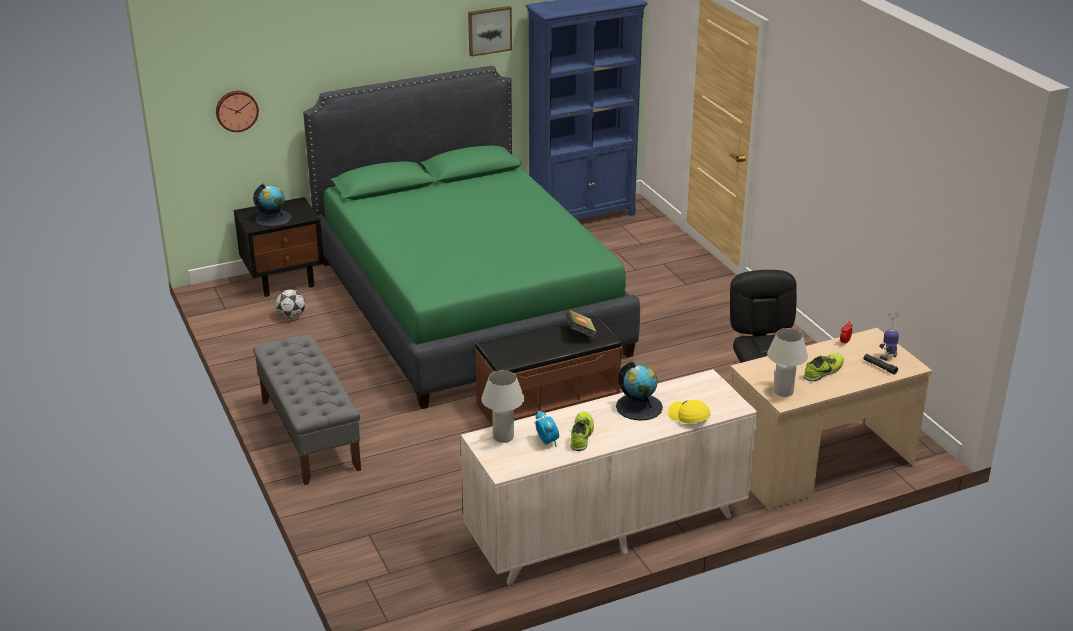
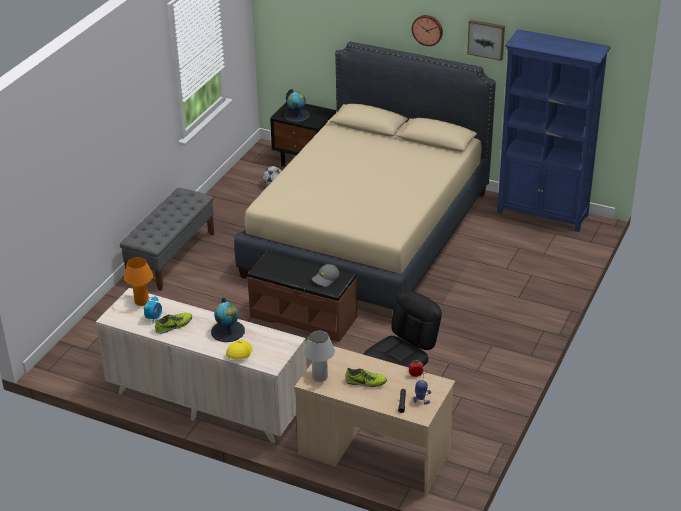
camera: 50 degrees right, 5 degrees up
(236, 110) = (296, 33): wall clock -> wall clock (427, 29)
(468, 306) = (368, 233): green bed -> beige bed
(503, 437) = (141, 302): white table lamp -> orange table lamp
(580, 334) = (325, 279): book -> grey cap

